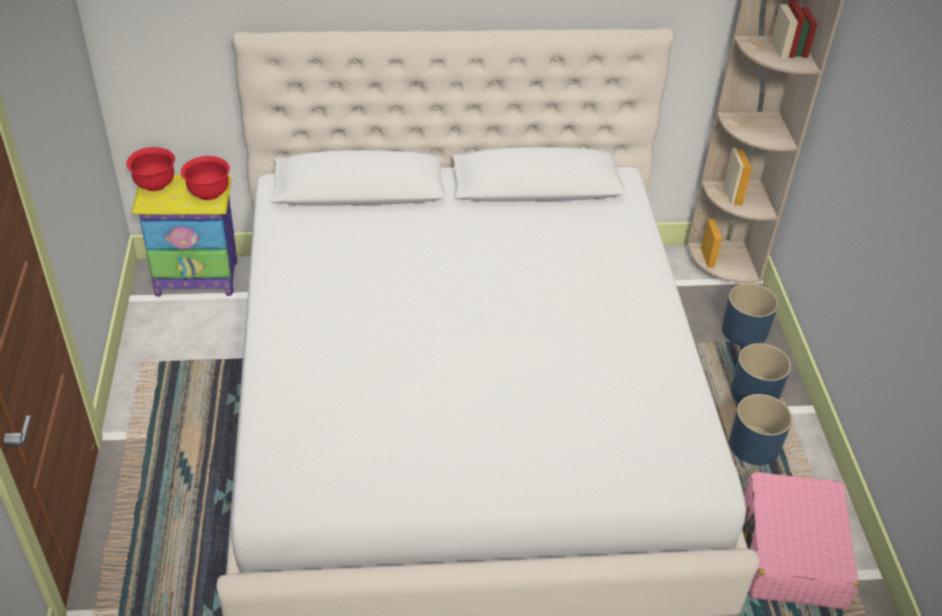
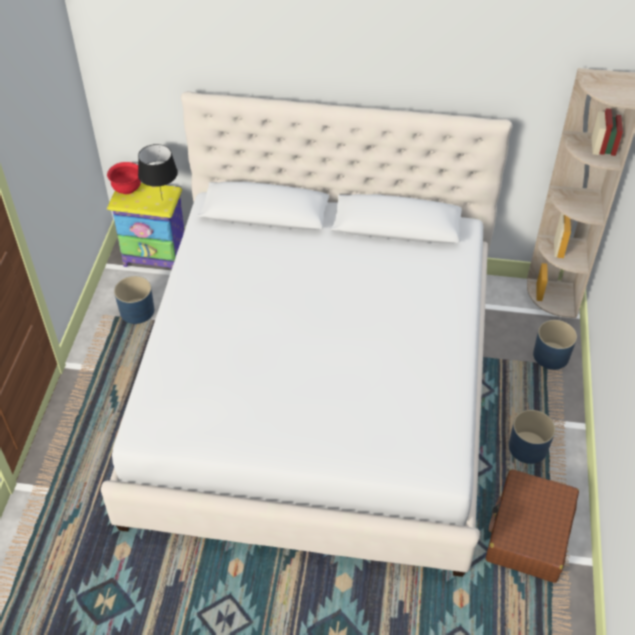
camera: 15 degrees right, 5 degrees up
(209, 193) = (162, 200): red bowl -> black table lamp
(754, 393) = (542, 406): blue planter -> blue planter (137, 311)
(792, 552) = (529, 533): pink suitcase -> brown suitcase

